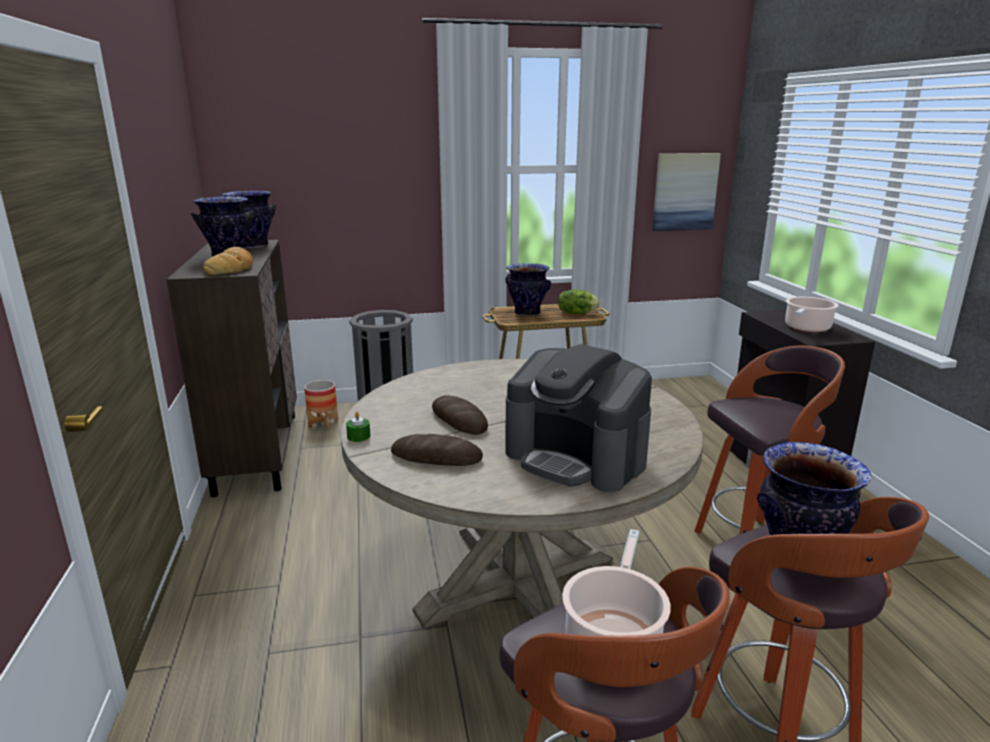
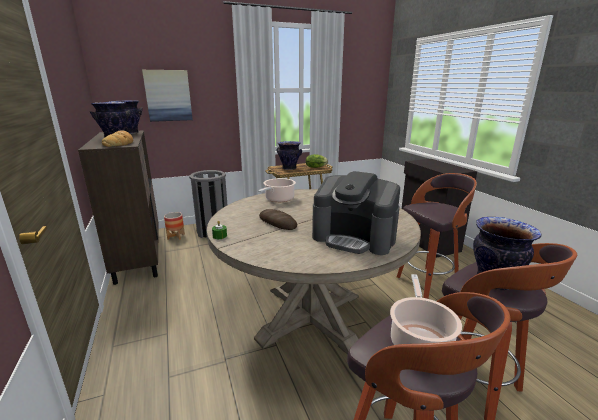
camera: 10 degrees left, 0 degrees up
(436, 457) = (272, 244): bread -> none
(684, 192) = (364, 102): picture -> picture (168, 95)
(806, 328) = (441, 166): cooking pot -> cooking pot (278, 199)

